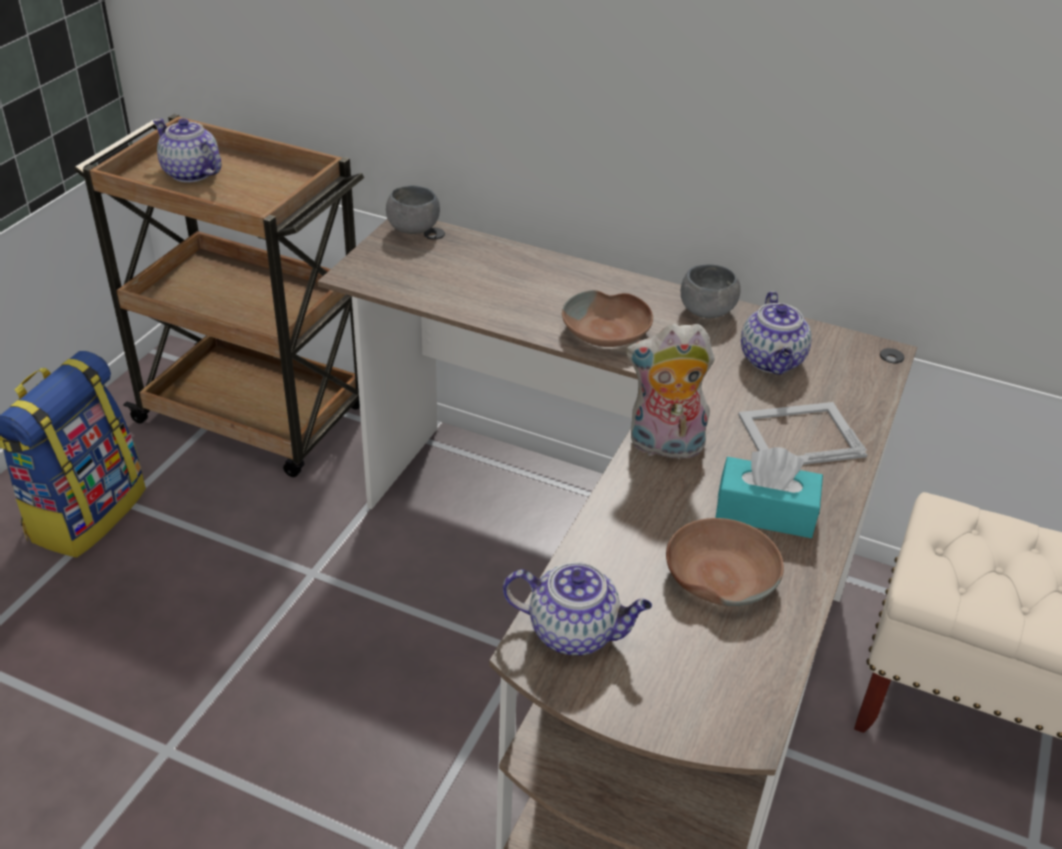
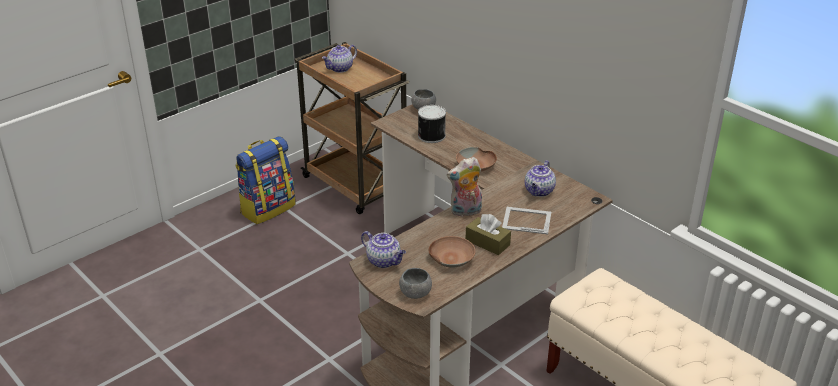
camera: 25 degrees right, 5 degrees down
(190, 173) = (340, 68): teapot -> teapot turned 105 degrees counterclockwise
(467, 284) = (430, 135): none -> can
(664, 447) = (465, 212): plush toy -> plush toy turned 45 degrees counterclockwise
(706, 310) = (527, 166): grey bowl -> grey bowl (415, 293)
(765, 512) = (487, 242): turquoise tissue box -> brown tissue box

